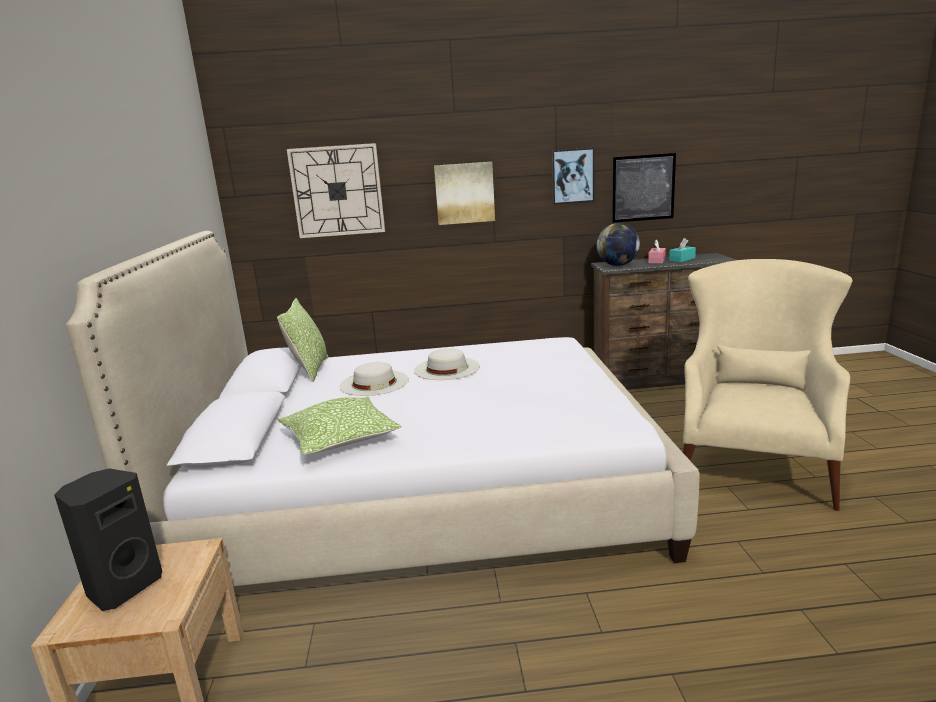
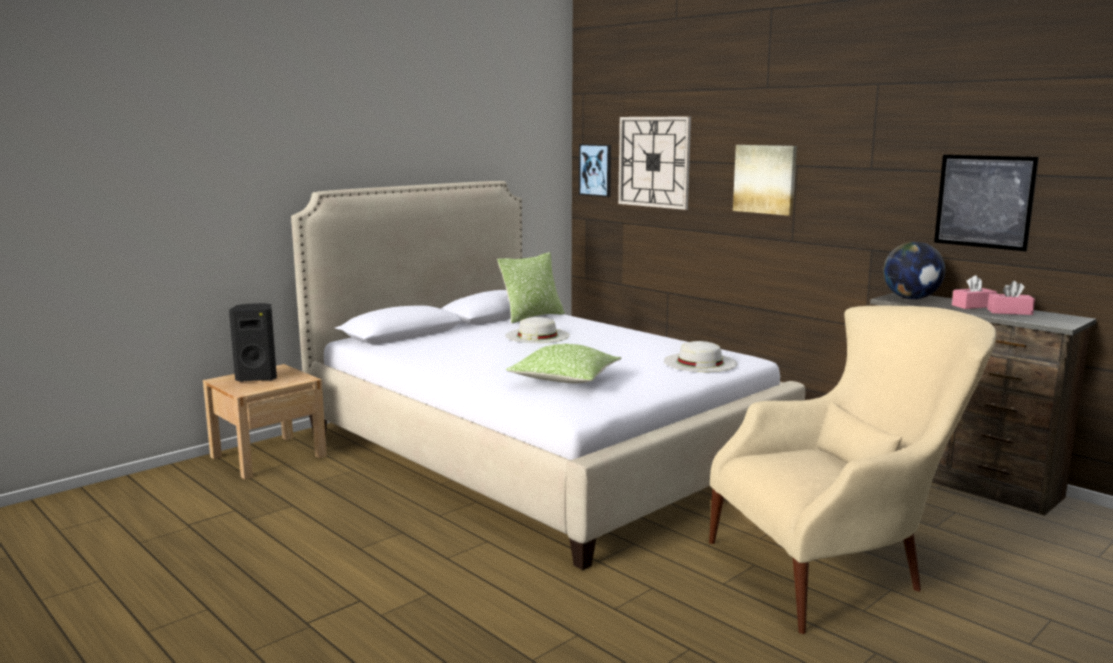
camera: 50 degrees right, 5 degrees down
(340, 439) = (432, 352): pillow -> pillow (564, 379)
(447, 368) = (602, 344): white hat -> white hat (700, 362)
(572, 176) = (888, 173): picture -> picture (596, 170)
(682, 259) = (1009, 312): turquoise tissue box -> pink tissue box

